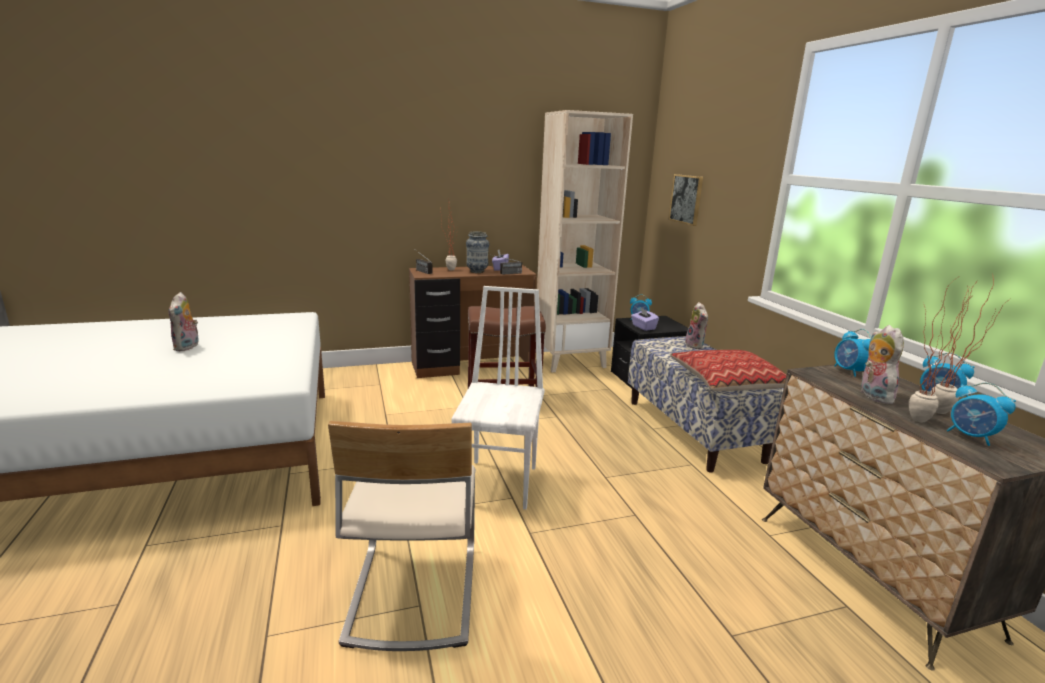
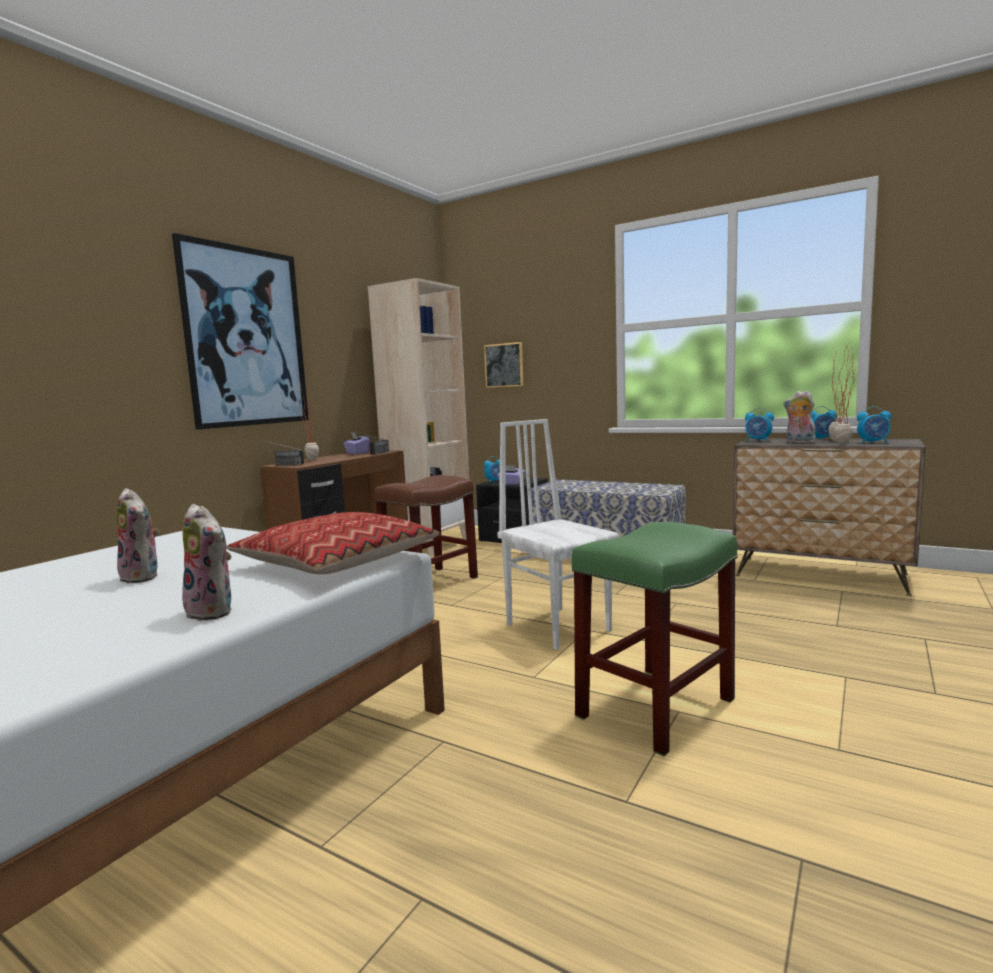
camera: 40 degrees left, 10 degrees down
(409, 164) = (246, 337): none -> picture
(412, 592) = (656, 708): beige chair -> green stool
(477, 271) = (344, 457): vase -> none
(696, 346) = (576, 482): plush toy -> plush toy (214, 611)
(728, 381) = (646, 489): pillow -> pillow (336, 562)

